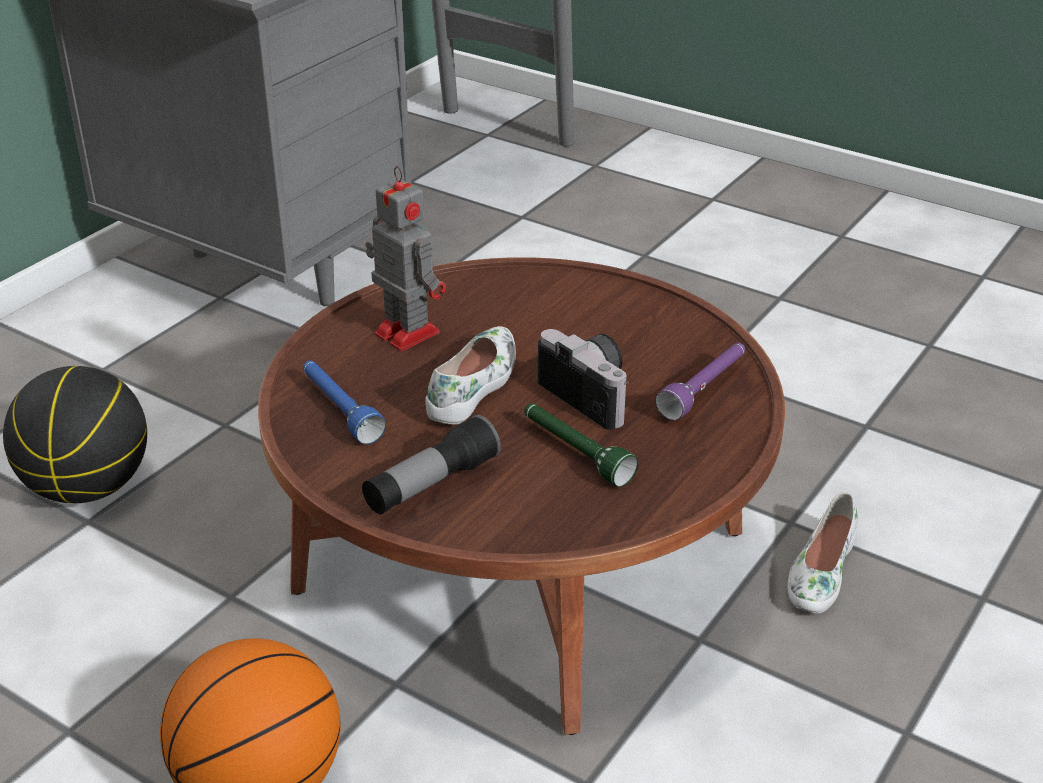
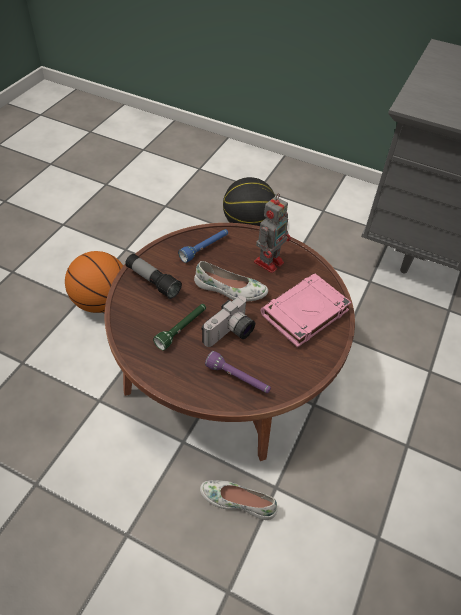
camera: 80 degrees right, 15 degrees up
(556, 305) = (304, 313): none -> pink book

